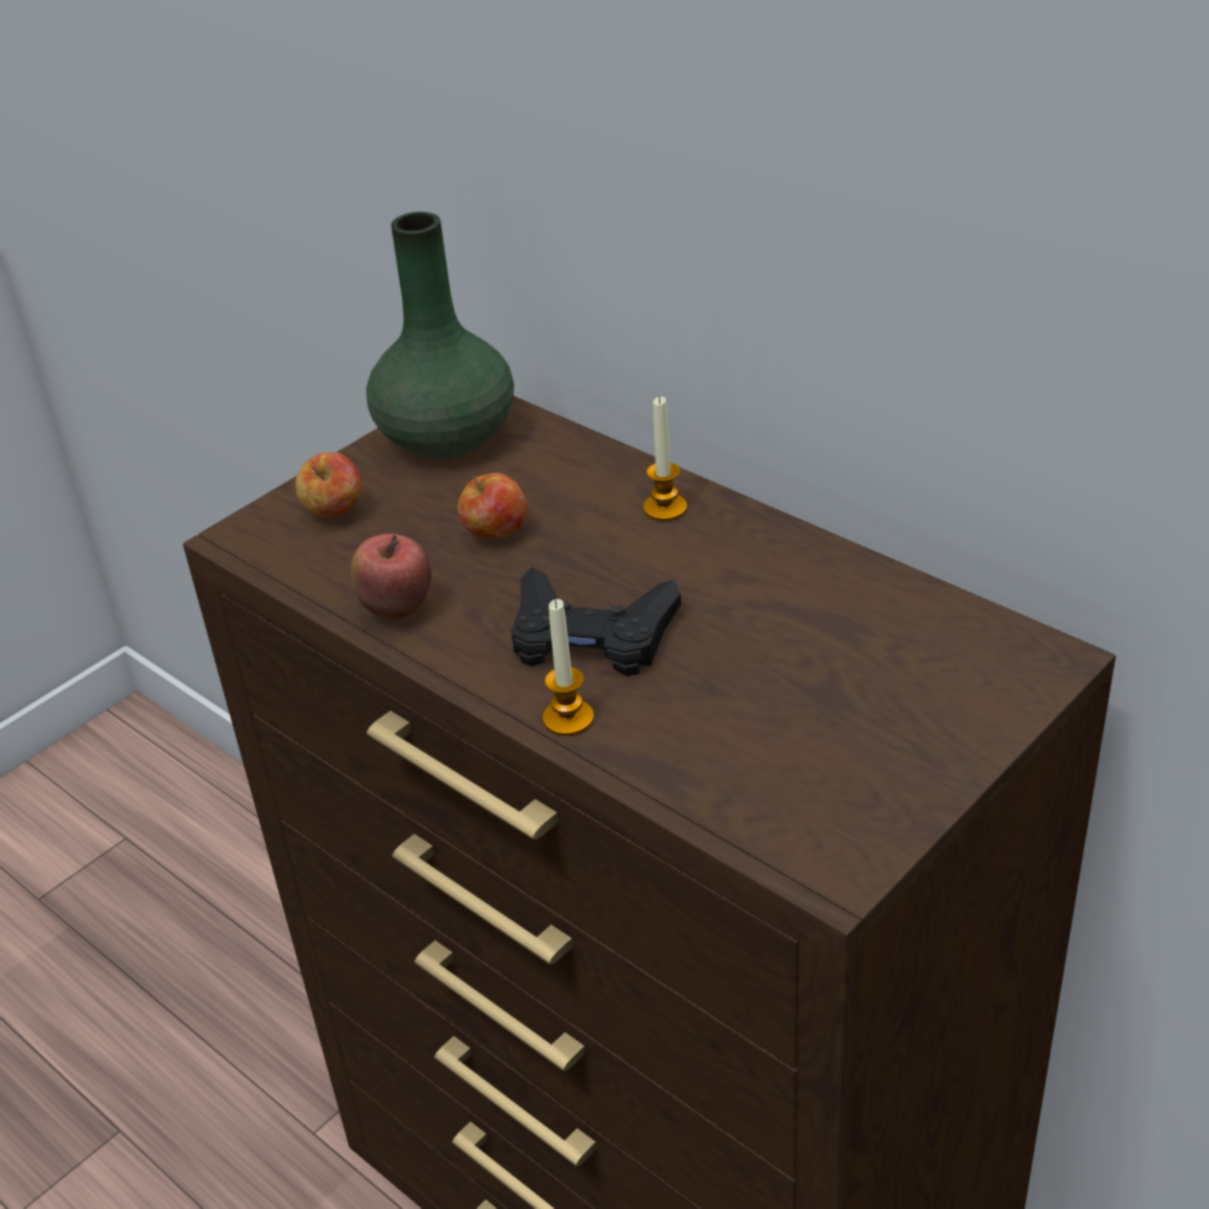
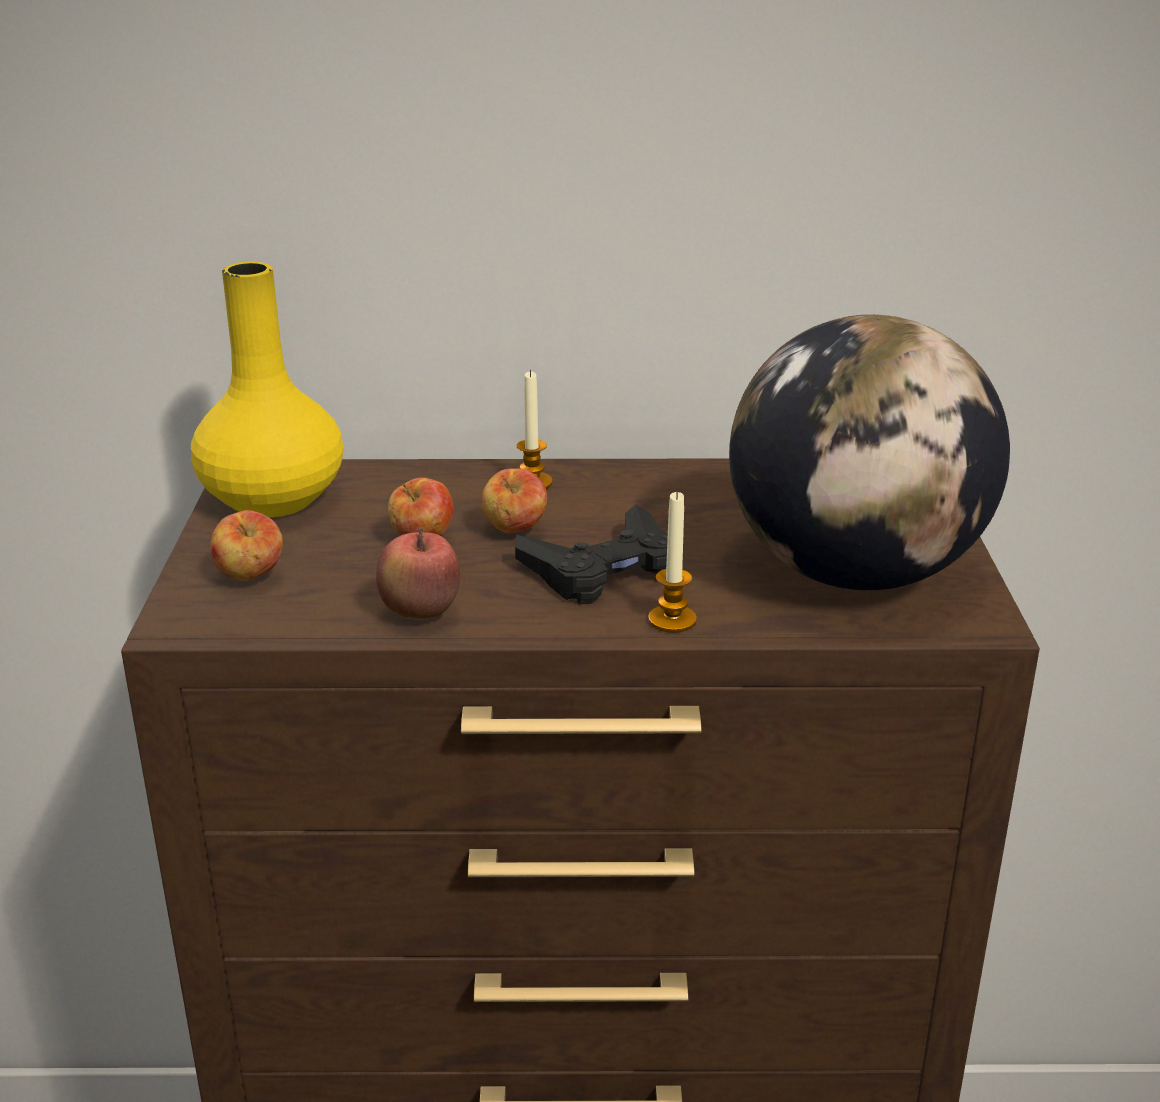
camera: 45 degrees left, 10 degrees down
(447, 439) = (274, 500): green vase -> yellow vase
(578, 557) = (515, 531): none -> apple
(799, 753) = (854, 573): none -> globe

